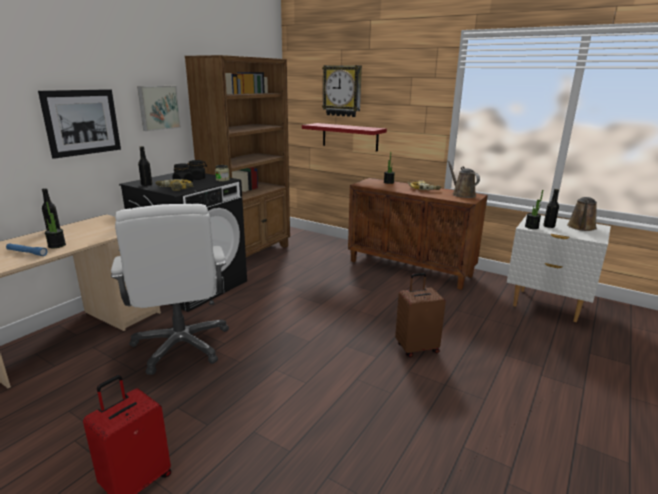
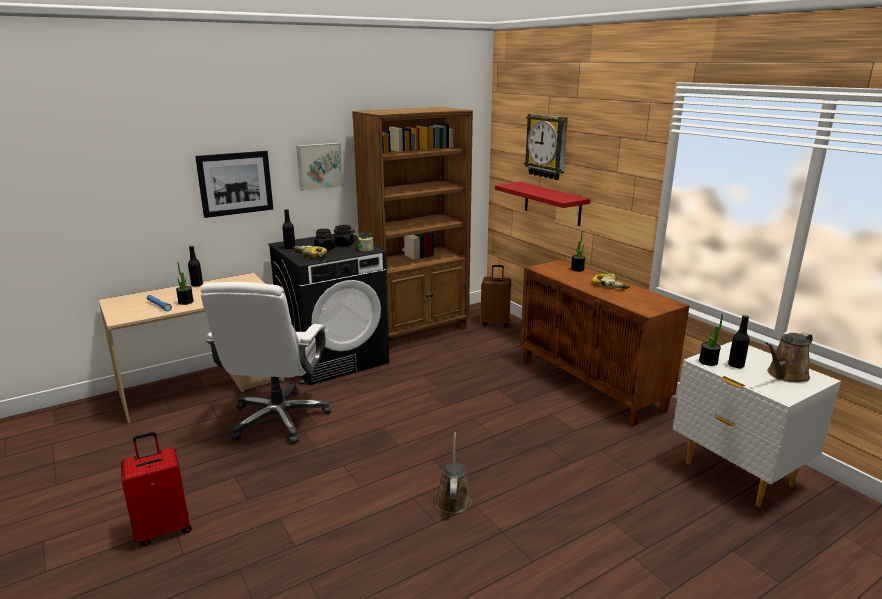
camera: 25 degrees right, 0 degrees up
(416, 348) = (507, 482): brown suitcase -> brown suitcase (495, 322)
(462, 194) = (652, 300): brown watering can -> brown watering can (453, 498)

